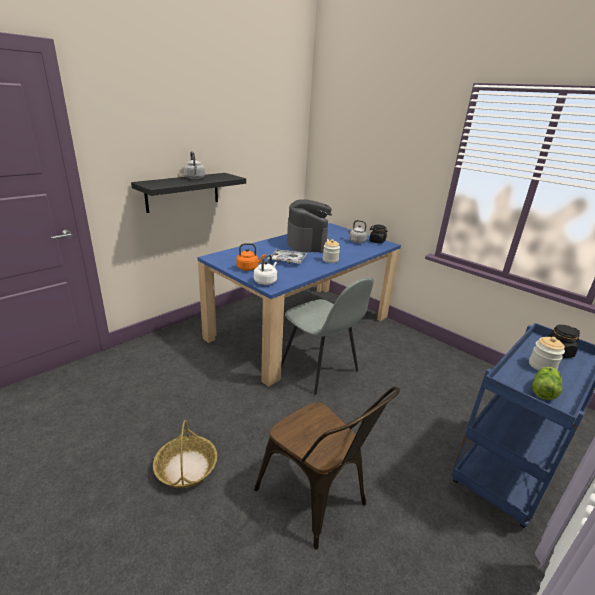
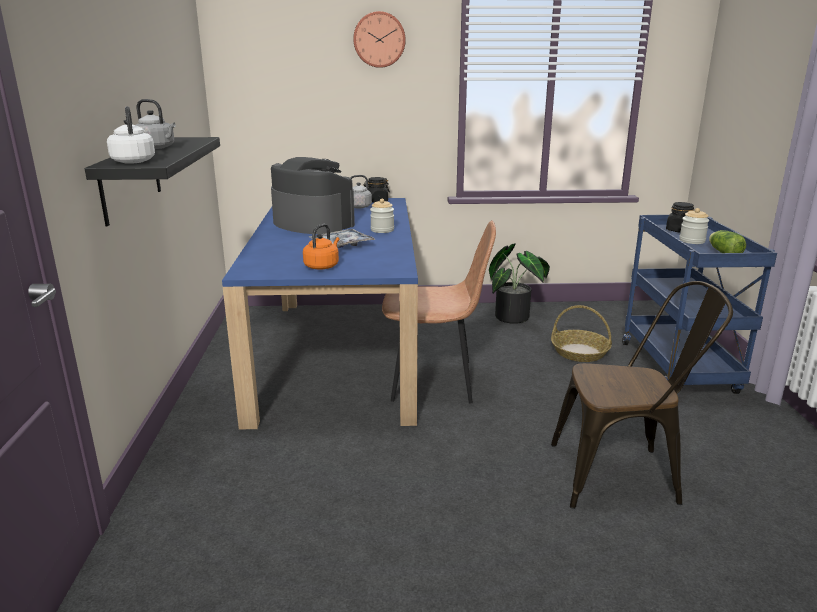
camera: 45 degrees left, 5 degrees down
(186, 467) = (486, 545): basket -> basket (579, 352)
(266, 281) = (378, 269): white kettle -> white kettle (133, 161)
(320, 370) = (435, 381): grey chair -> brown chair
(404, 127) = (379, 39): none -> wall clock
(443, 361) = (516, 317): none -> potted plant

